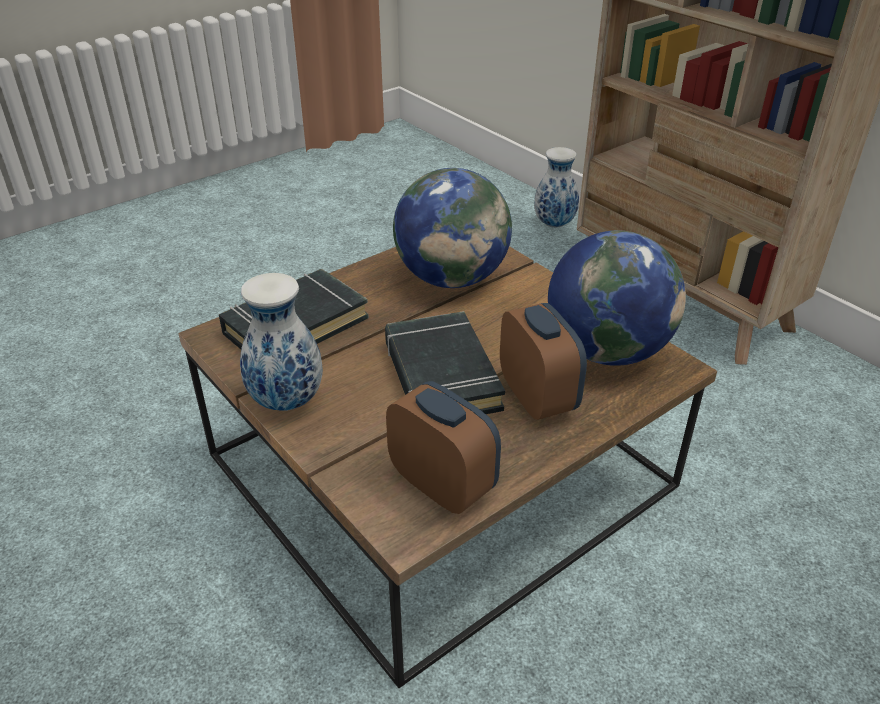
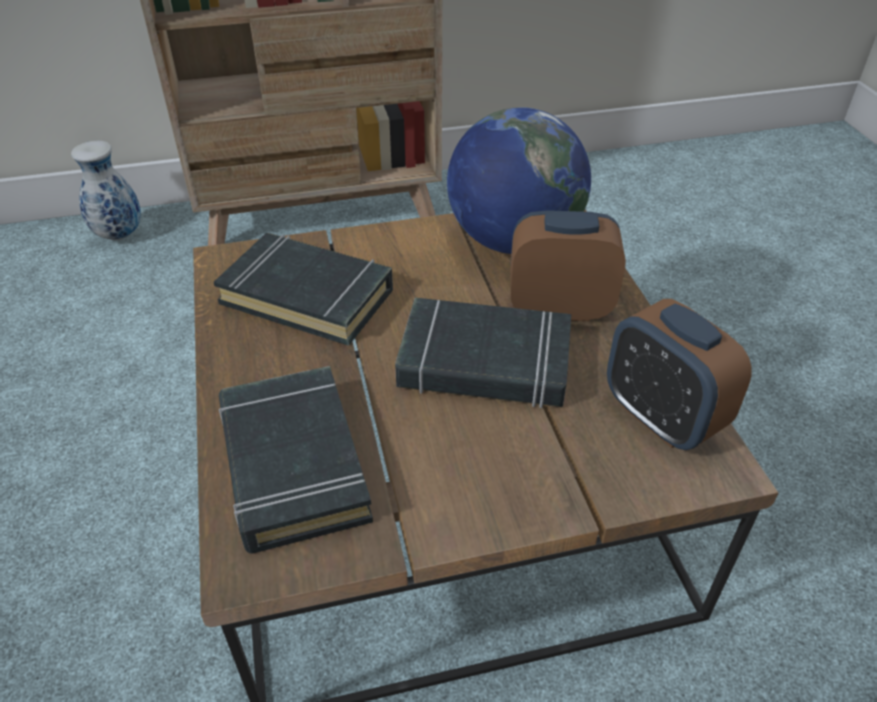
camera: 65 degrees left, 5 degrees up
(285, 402) = (454, 517): vase -> none
(443, 485) = (661, 417): alarm clock -> alarm clock turned 105 degrees counterclockwise
(452, 278) = (308, 296): globe -> black book

